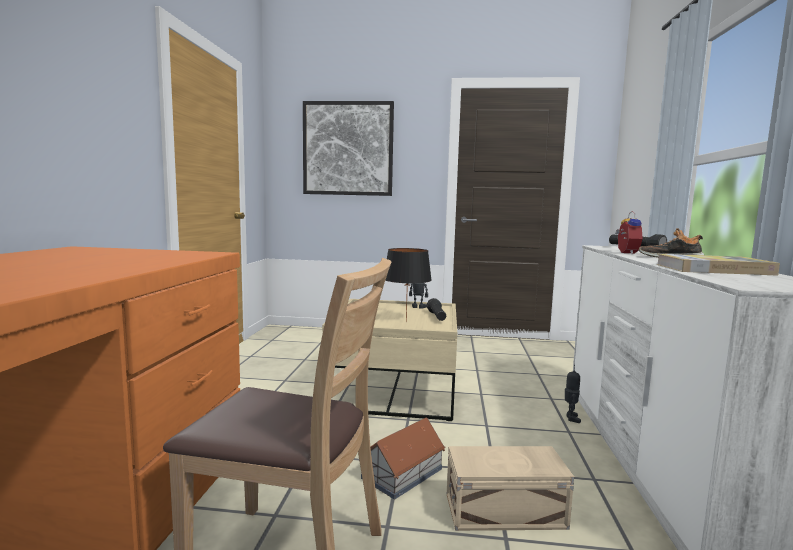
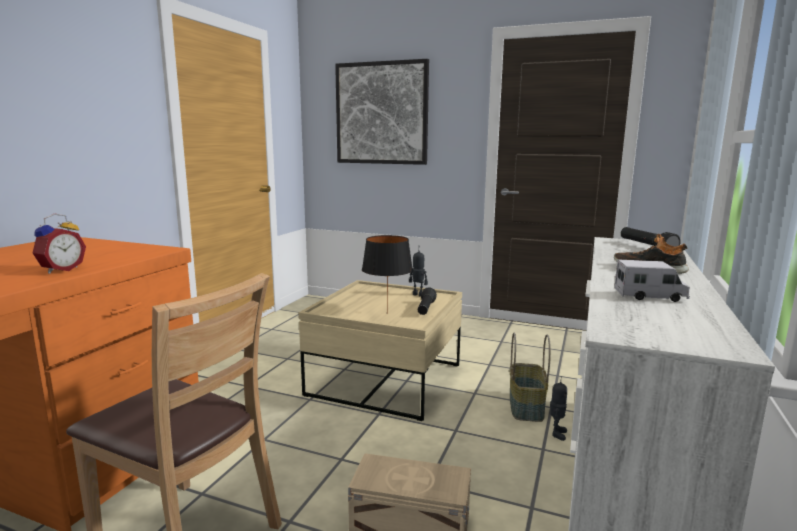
camera: 15 degrees right, 5 degrees up
(401, 473) = (335, 470): toy house -> none
(532, 400) = (527, 407): none -> basket
(625, 253) = (612, 256): alarm clock -> alarm clock (61, 270)
(713, 269) = (650, 296): book -> toy truck

